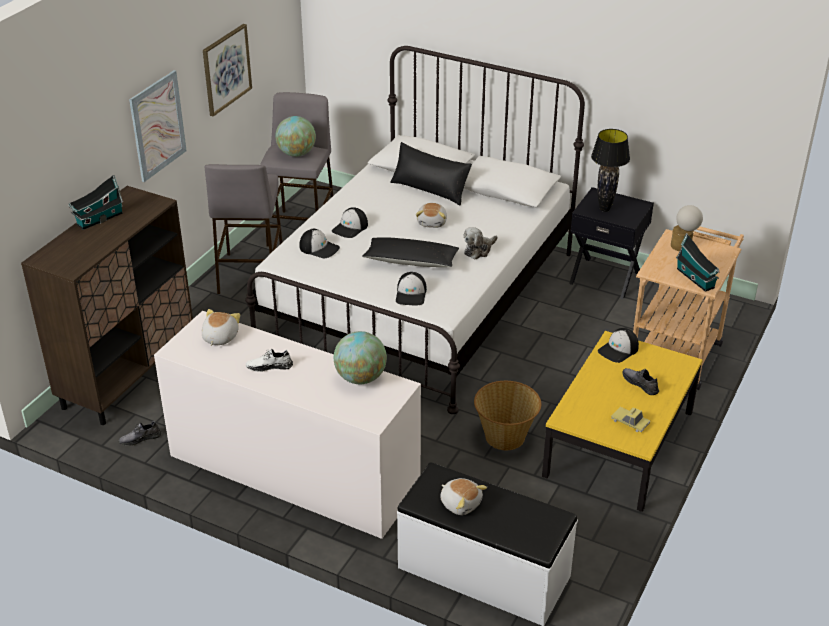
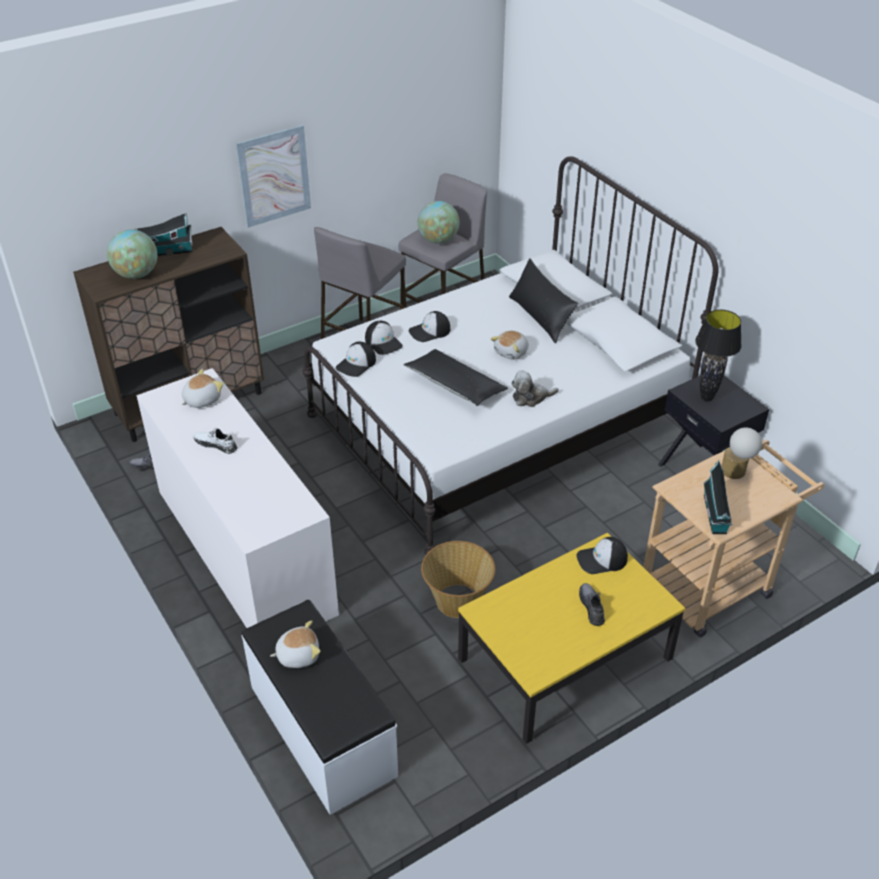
camera: 30 degrees right, 5 degrees up
(226, 69) = (379, 136): picture -> none
(360, 378) = (281, 488): globe -> globe (136, 274)
(411, 294) = (424, 420): cap -> cap (356, 364)
(461, 503) = (298, 655): plush toy -> plush toy turned 90 degrees counterclockwise
(630, 422) = (543, 644): toy car -> none

